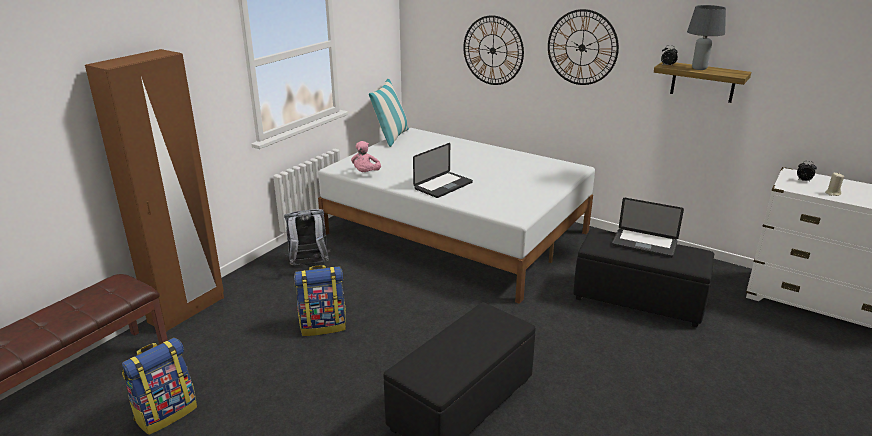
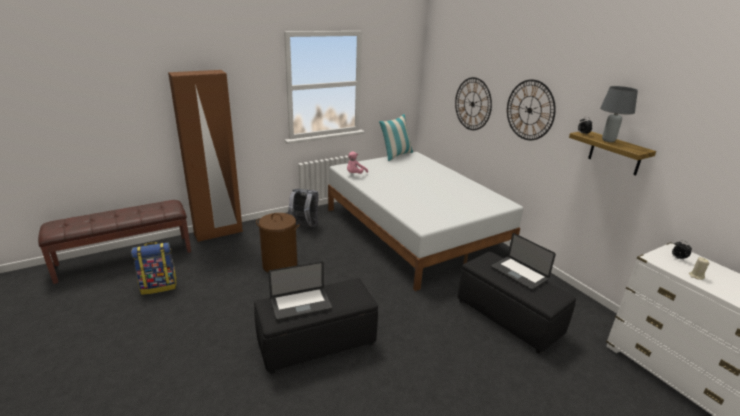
camera: 25 degrees right, 0 degrees up
(323, 325) = (280, 265): backpack -> brown laundry basket
(443, 186) = (396, 193): laptop -> laptop (301, 305)

